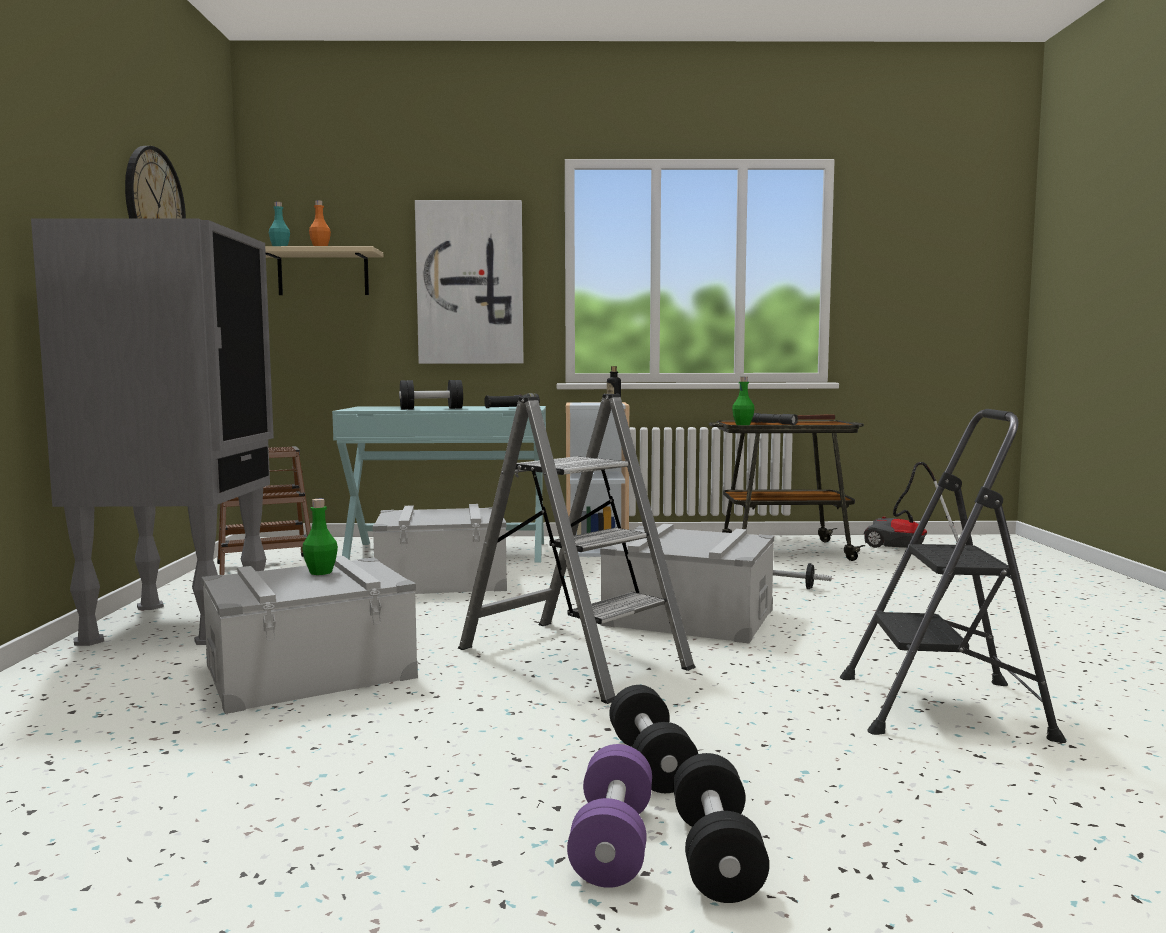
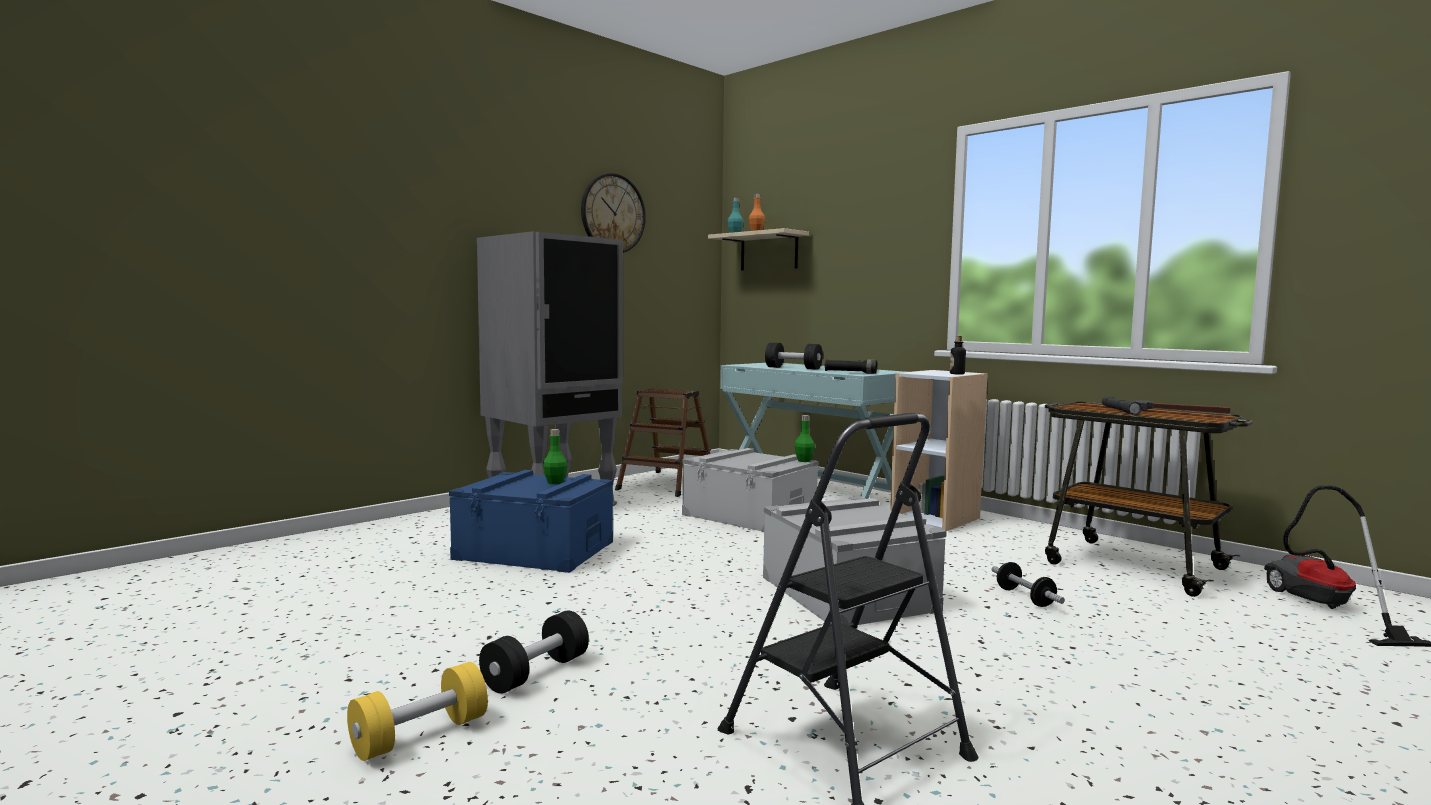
camera: 45 degrees right, 0 degrees up
(310, 671) = (535, 550): grey storage box -> blue storage box
(470, 283) = (871, 254): picture -> none
(570, 656) = (682, 591): grey step ladder -> none
(613, 843) = (404, 700): purple dumbbell -> none
(716, 856) = (420, 735): black dumbbell -> yellow dumbbell
(743, 425) = (1072, 408): green bottle -> green bottle (804, 460)

